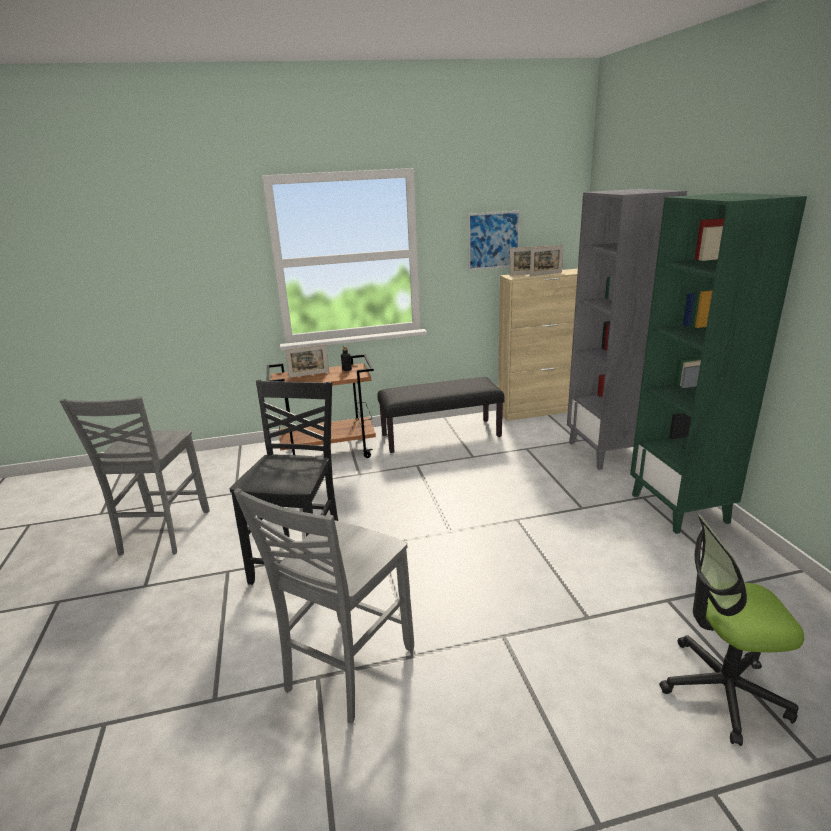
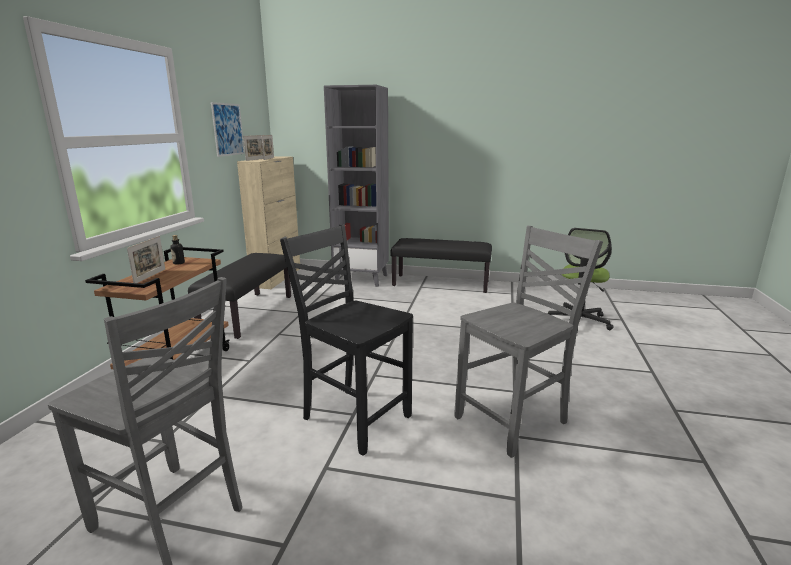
camera: 65 degrees left, 5 degrees down
(346, 669) = (514, 421): grey chair -> grey chair turned 90 degrees counterclockwise
(680, 508) = (441, 283): green bookcase -> black bench

